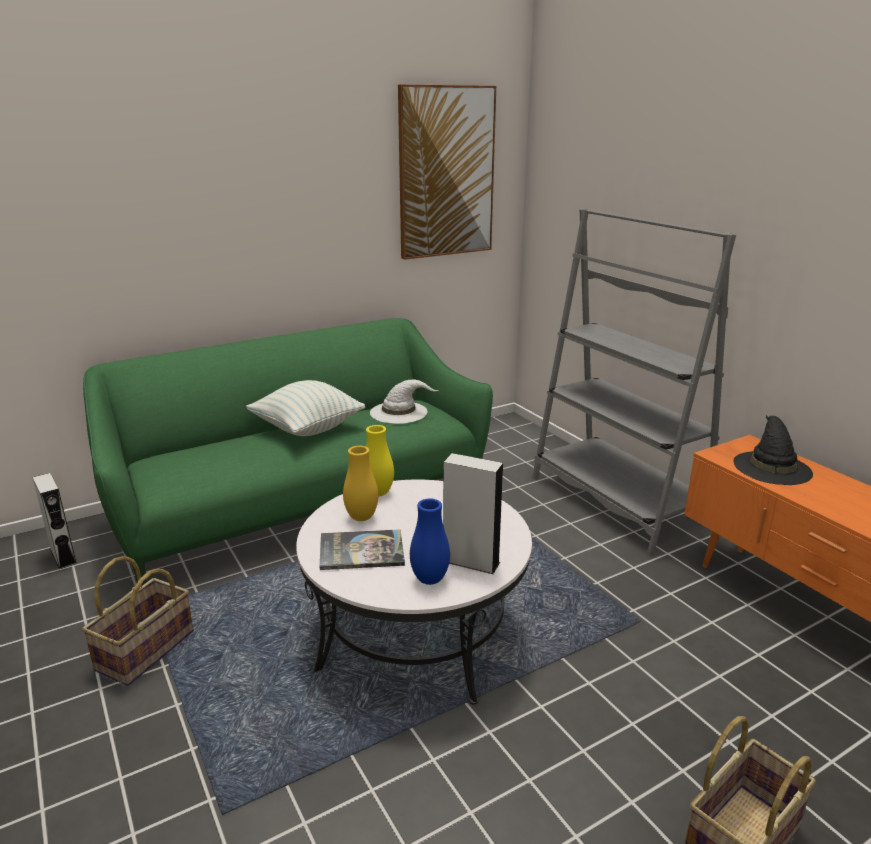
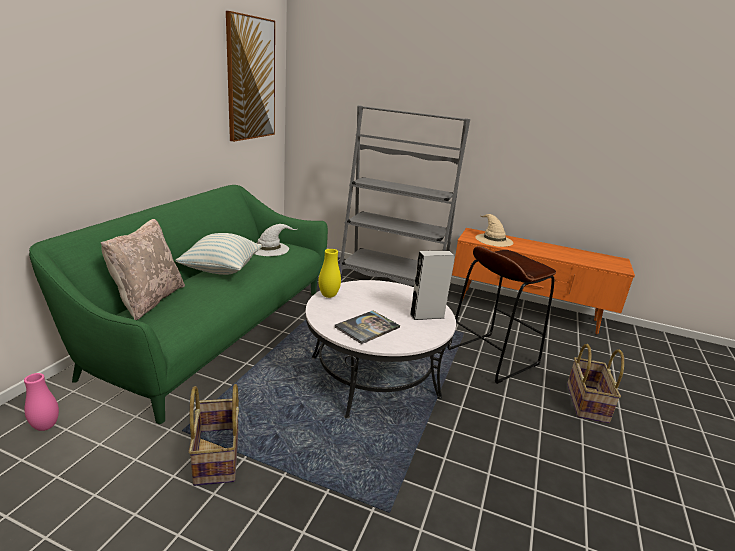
camera: 40 degrees left, 0 degrees up
(63, 556) = (45, 426): grey speaker -> pink vase
(191, 448) = (148, 300): none -> beige pillow
(361, 517) = (340, 311): yellow vase -> none
(429, 579) = (421, 330): blue vase -> none
(644, 678) = (492, 357): none -> brown stool
(771, 467) = (493, 239): black hat -> beige hat

